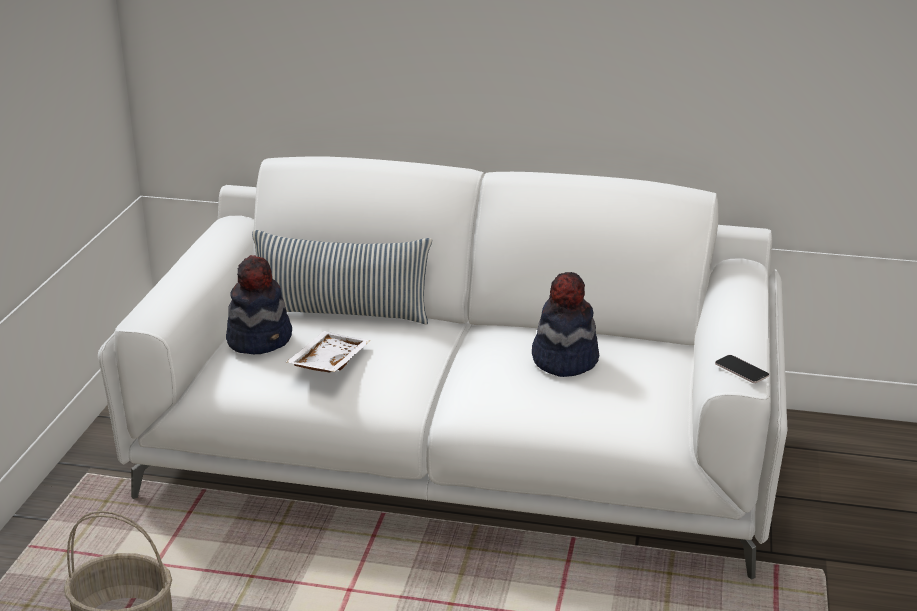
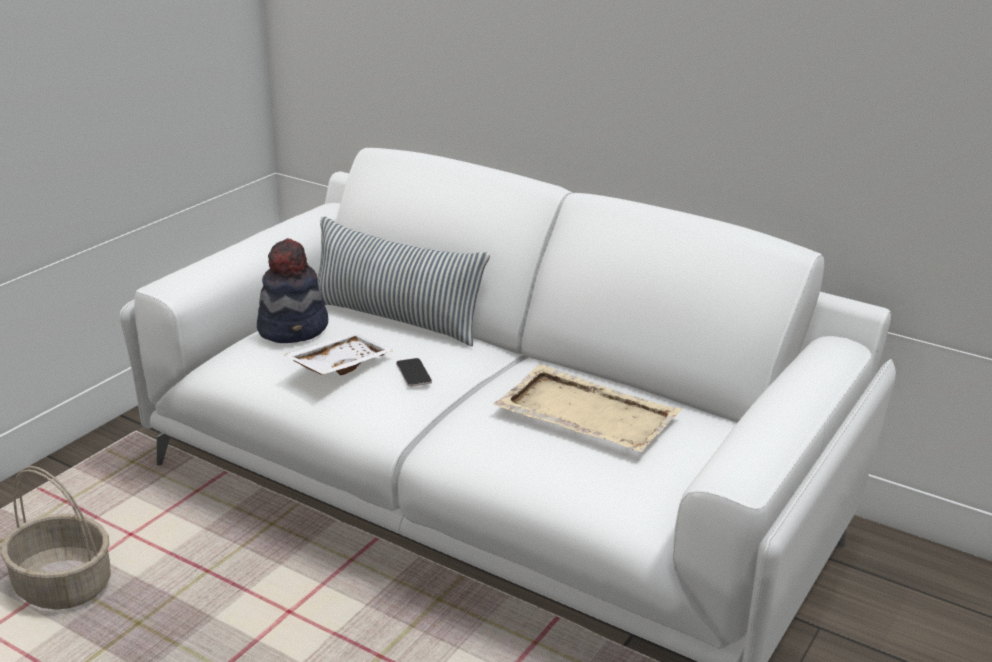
camera: 20 degrees right, 0 degrees up
(564, 359) = (585, 413): hat -> beige tray
(741, 370) = (745, 467): phone -> phone (413, 373)

